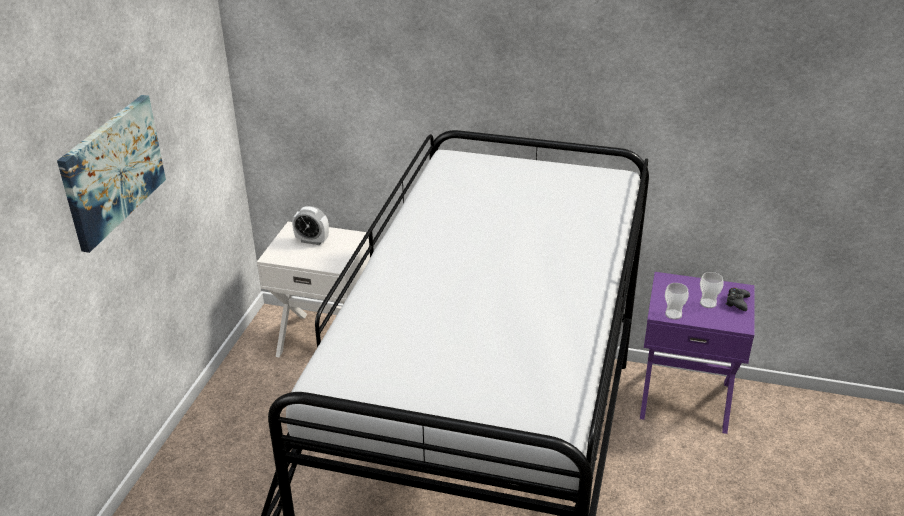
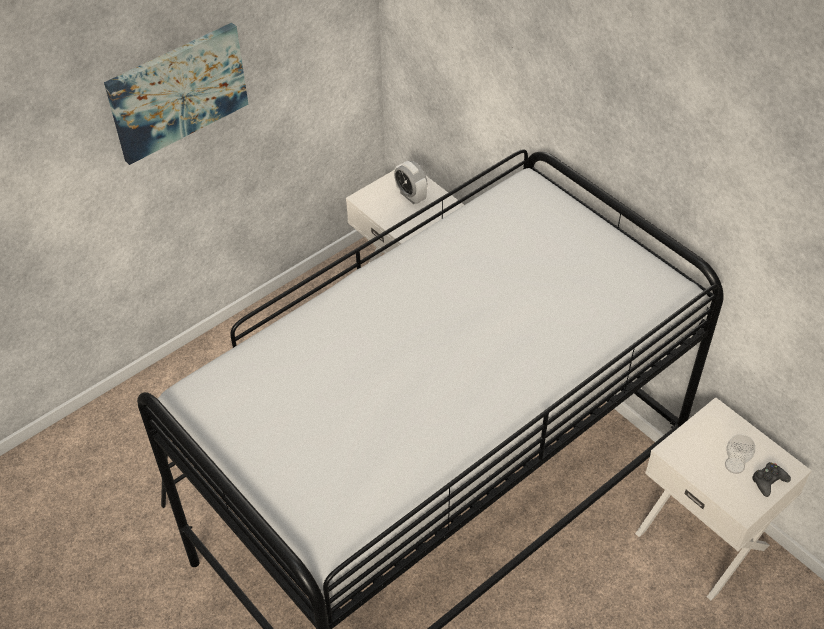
camera: 35 degrees right, 15 degrees up
(673, 314) = (683, 459): cup -> none
(685, 398) = (703, 538): purple nightstand -> white nightstand

